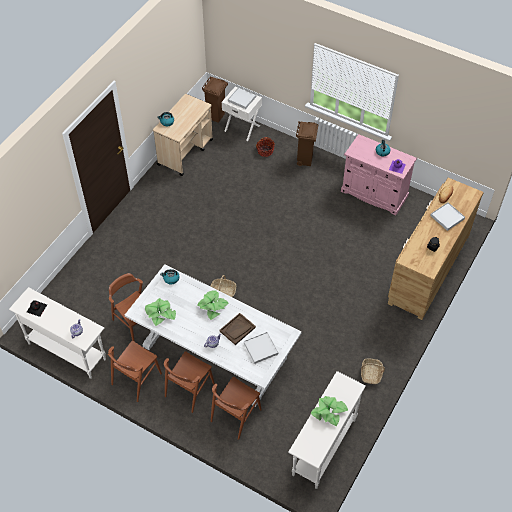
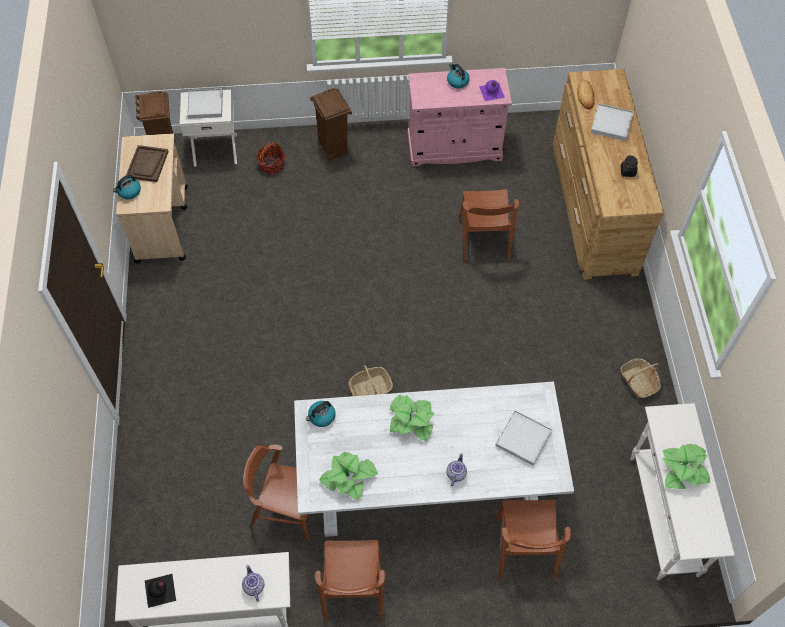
camera: 35 degrees left, 5 degrees up
(189, 390) = (437, 555): brown chair -> brown chair (483, 239)
(237, 329) = (471, 432): brown tray -> brown tray (147, 164)

